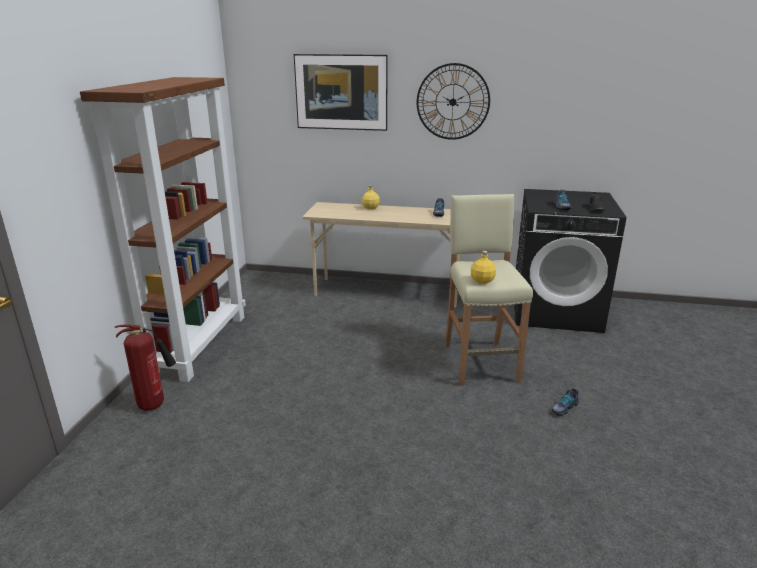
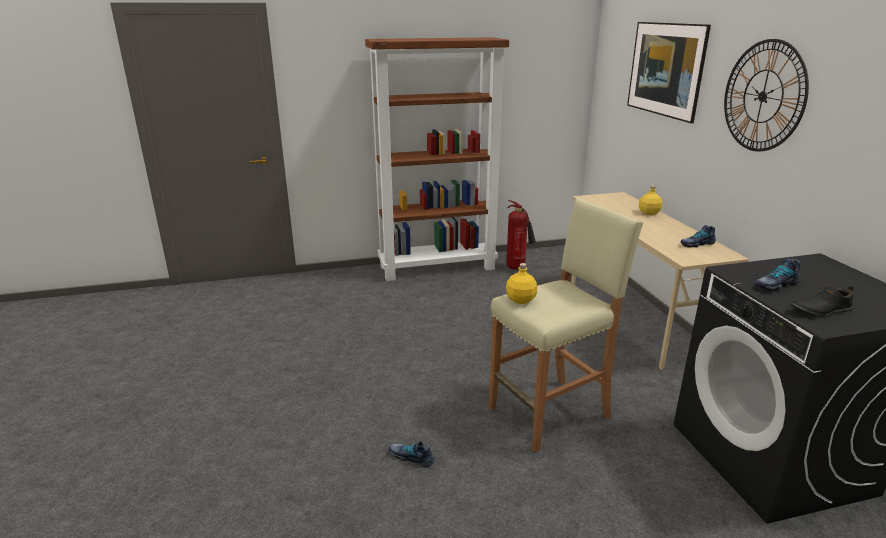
camera: 65 degrees right, 0 degrees up
(155, 405) = (352, 280): fire extinguisher -> fire extinguisher (517, 268)
(564, 407) = (509, 498): shoe -> shoe (412, 457)

